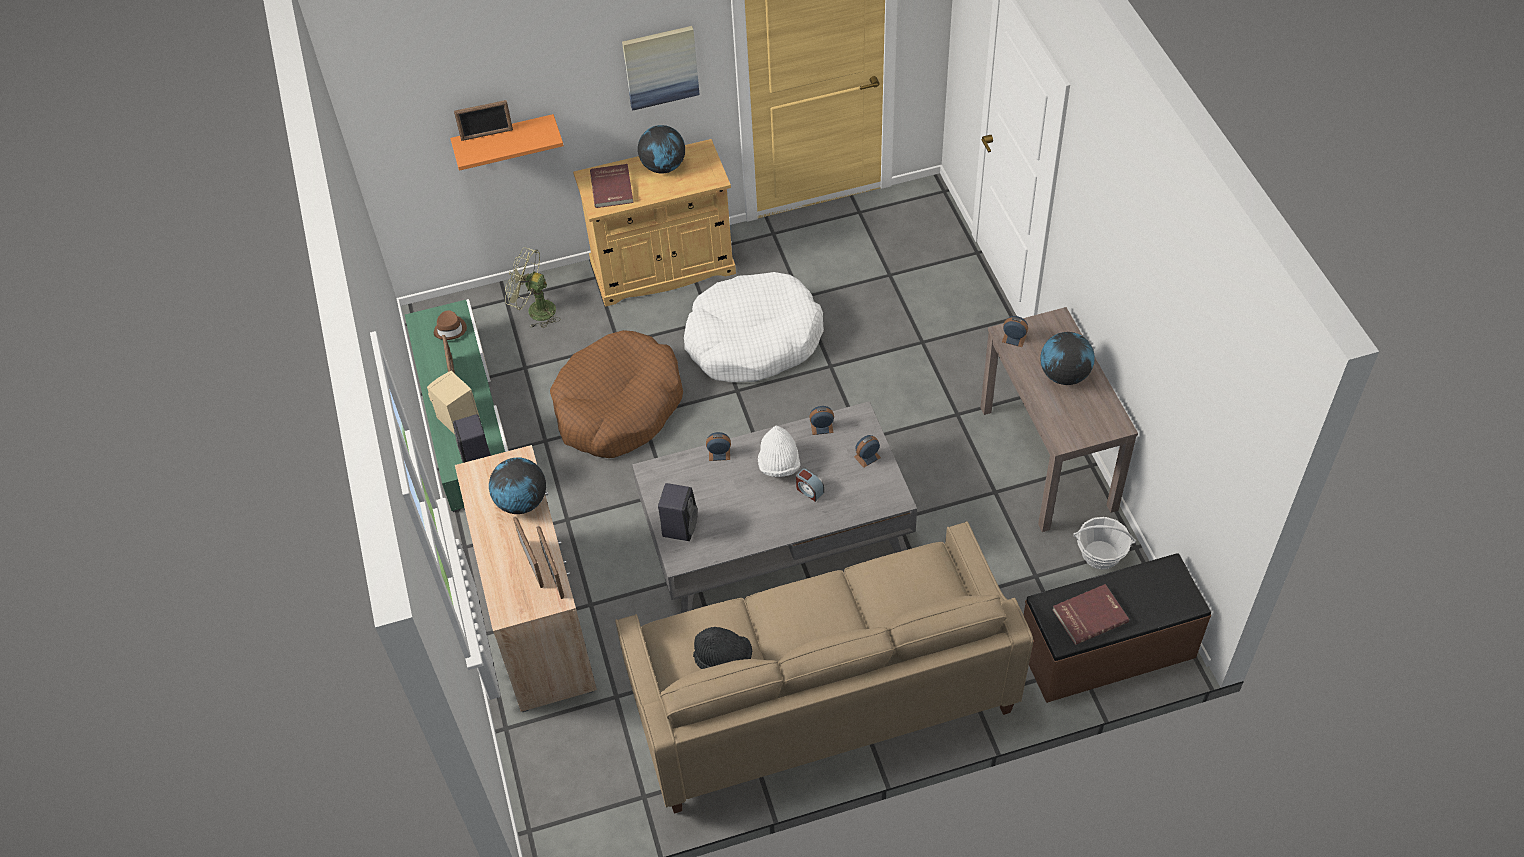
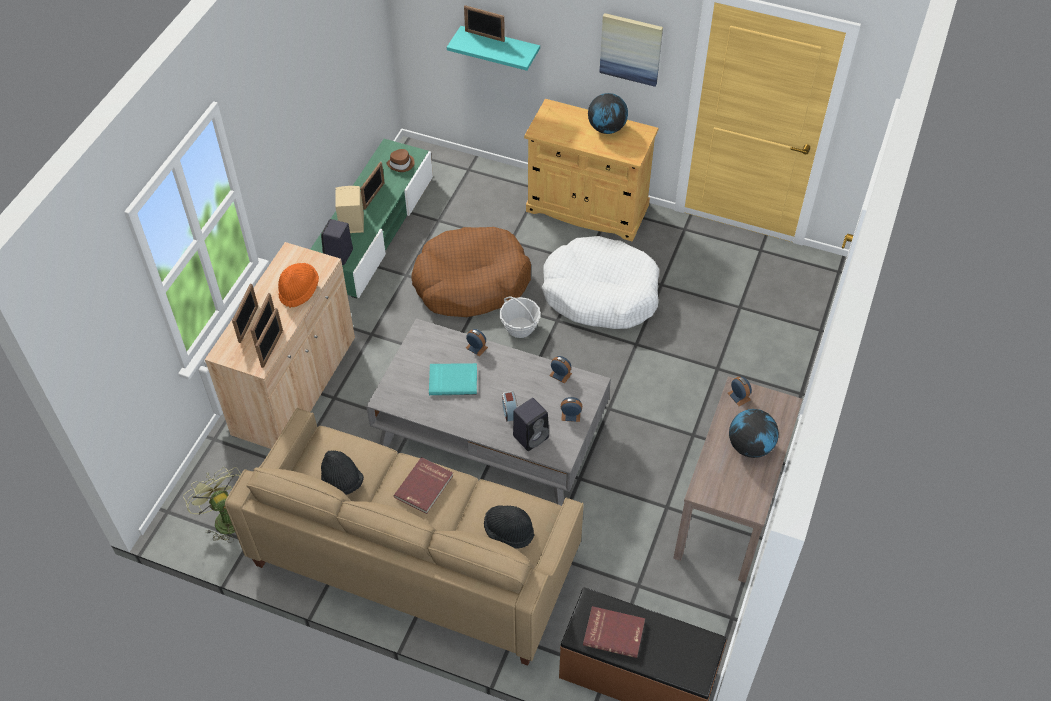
camera: 35 degrees right, 0 degrees up
(503, 567) = (248, 324): none -> picture frame
(505, 140) = (500, 48): orange shelf -> turquoise shelf
(521, 502) = (299, 291): globe -> orange hat
(535, 310) = (479, 187): green fan -> green fan (224, 518)
(613, 187) = (559, 123): red book -> red book (425, 487)
(679, 525) = (406, 377): black speaker -> black speaker (531, 436)
(727, 497) = (453, 380): none -> turquoise book
(779, 464) = (507, 380): white hat -> none
(921, 594) = (508, 531): none -> black hat
(1100, 555) = (700, 604): basket -> basket (520, 327)

